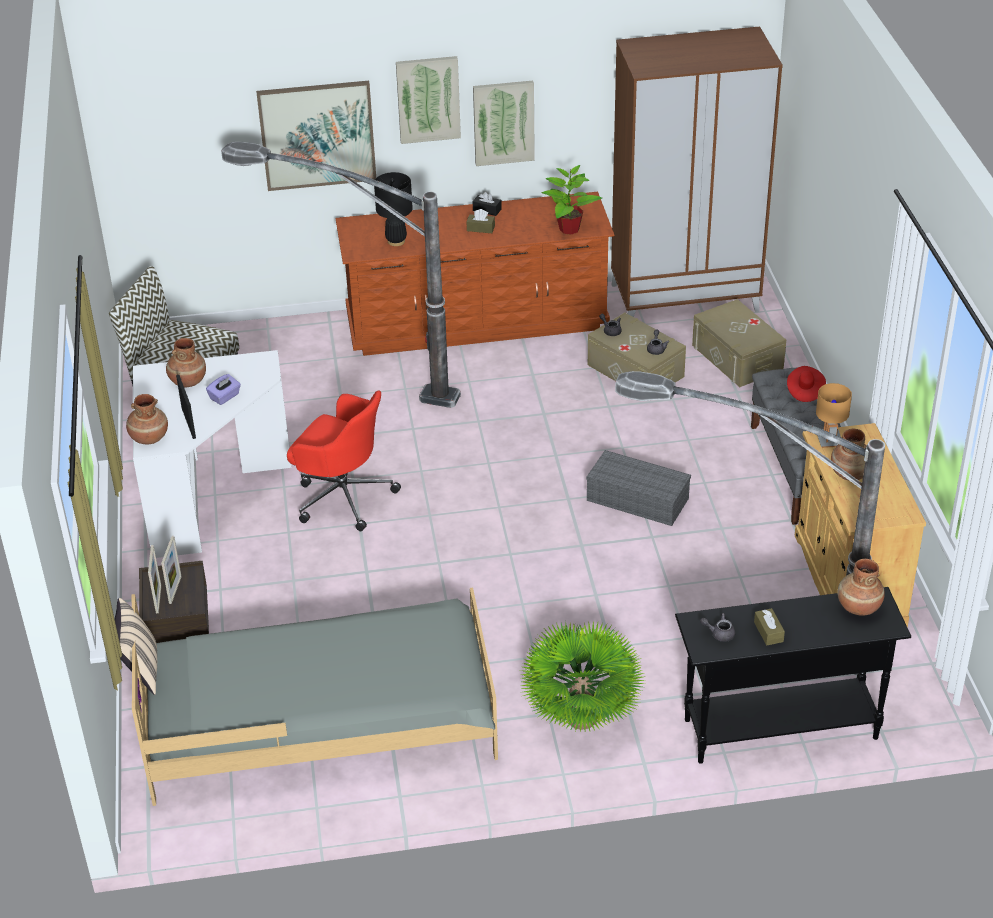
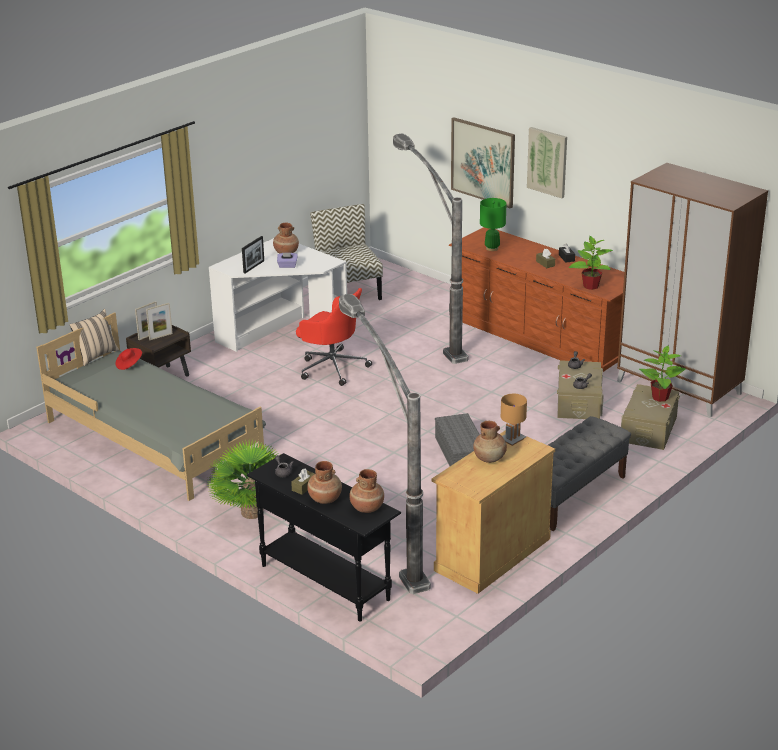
camera: 50 degrees right, 10 degrees down
(149, 437) = (229, 263): brown vase -> brown vase (325, 498)
(342, 496) = (332, 367): red office chair -> red office chair turned 45 degrees counterclockwise
(396, 241) = (492, 248): black table lamp -> green table lamp
(503, 122) = (591, 198): picture -> none
(736, 316) = (659, 397): none -> potted plant
(804, 391) = (598, 438): red hat -> red hat (129, 364)

